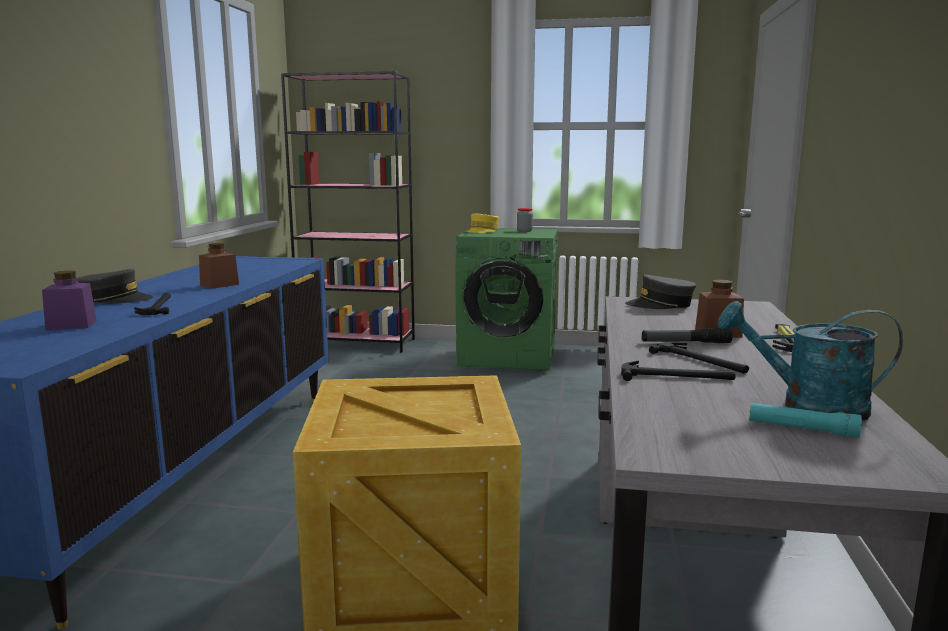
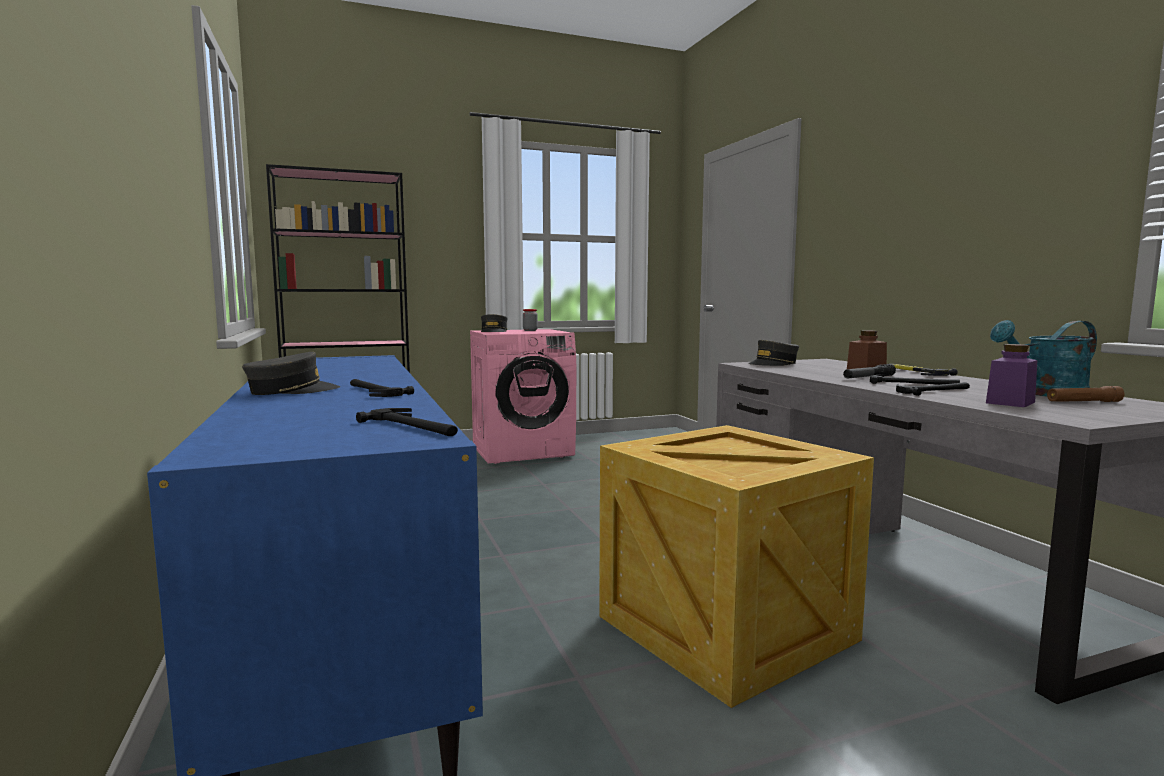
camera: 30 degrees left, 5 degrees down
(52, 352) = (413, 426): none -> hammer
(71, 325) = (333, 410): purple jar -> purple jar (1010, 402)
(219, 285) = (369, 375): brown jar -> none
(483, 231) = (494, 331): yellow cap -> grey cap
(508, 359) = (523, 453): green washing machine -> pink washing machine
(801, 429) = (1083, 402): turquoise flashlight -> brown flashlight

